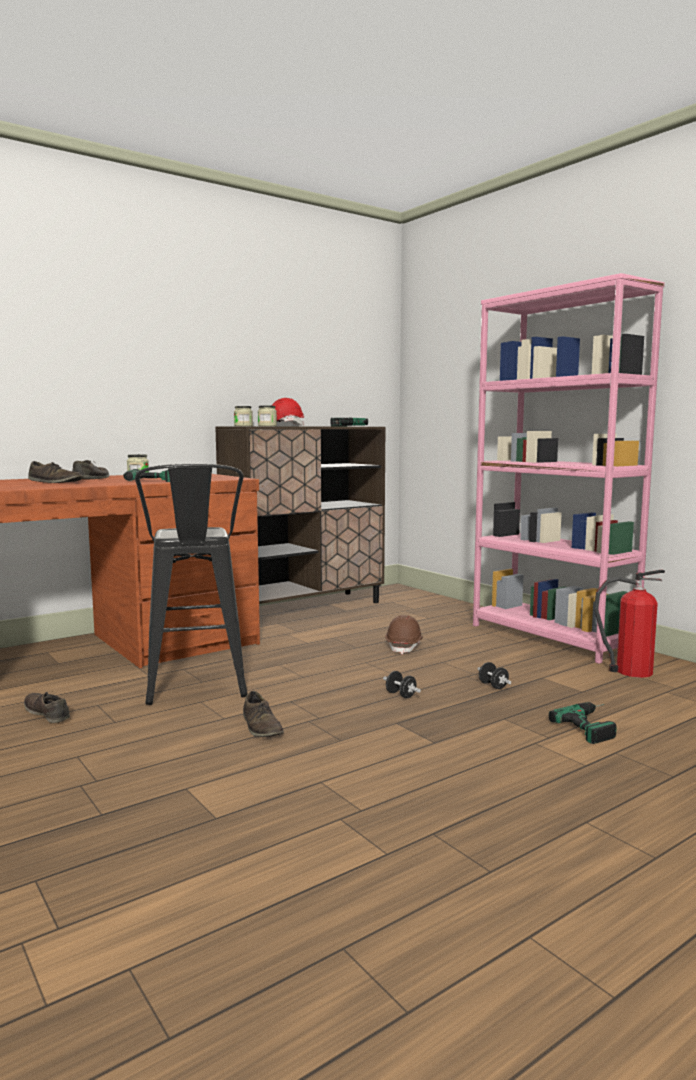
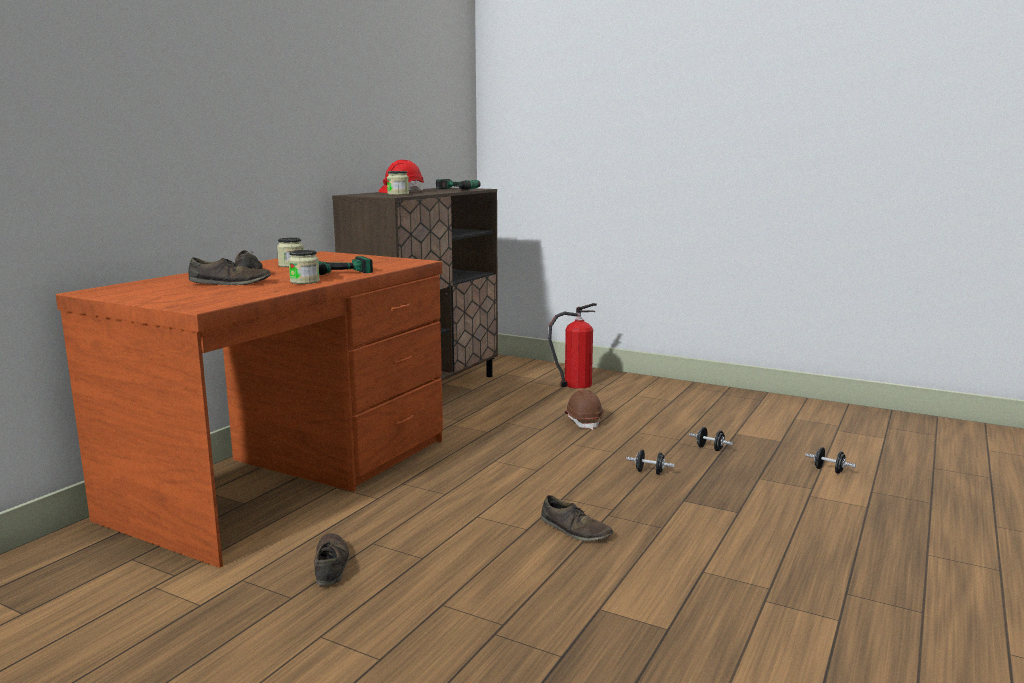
camera: 25 degrees left, 5 degrees up
(47, 713) = (330, 565): brown shoe -> brown shoe turned 60 degrees clockwise
(196, 690) = (453, 505): black stool -> none
(243, 426) = (365, 194): jar -> jar (304, 282)
(551, 637) = (691, 392): pink bookcase -> none
(594, 725) = (828, 470): power drill -> black dumbbell
(630, 671) = (790, 416): fire extinguisher -> fire extinguisher (575, 385)

